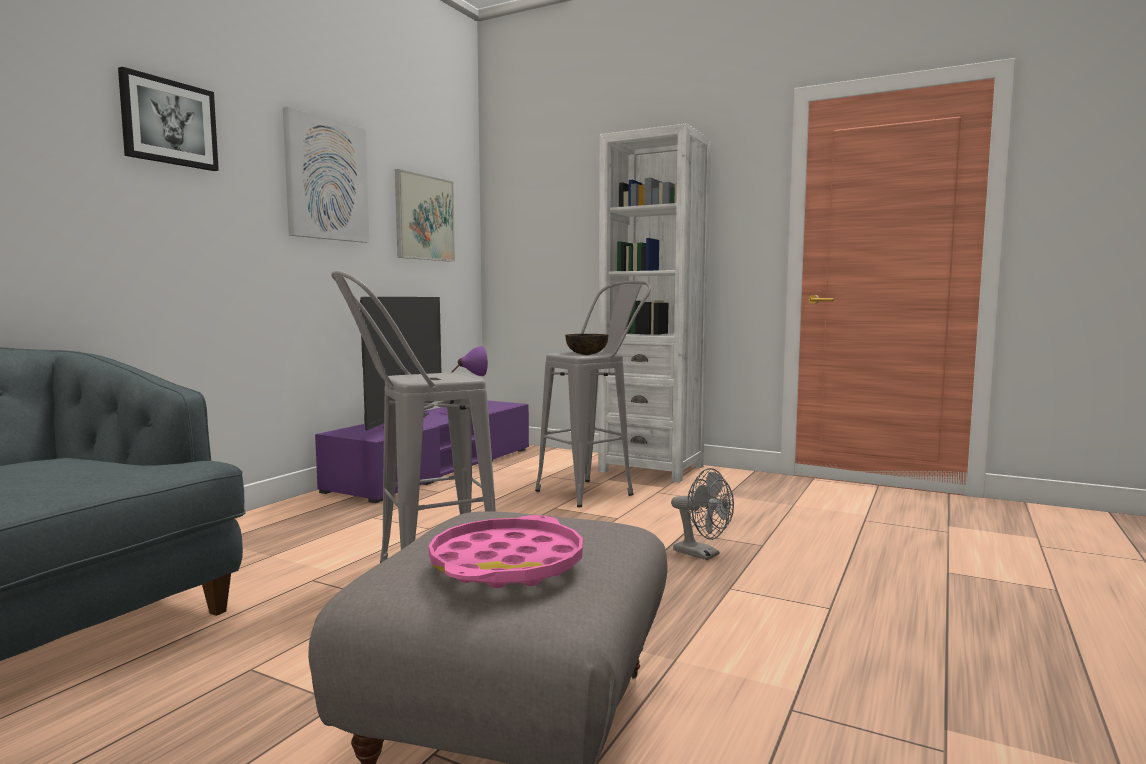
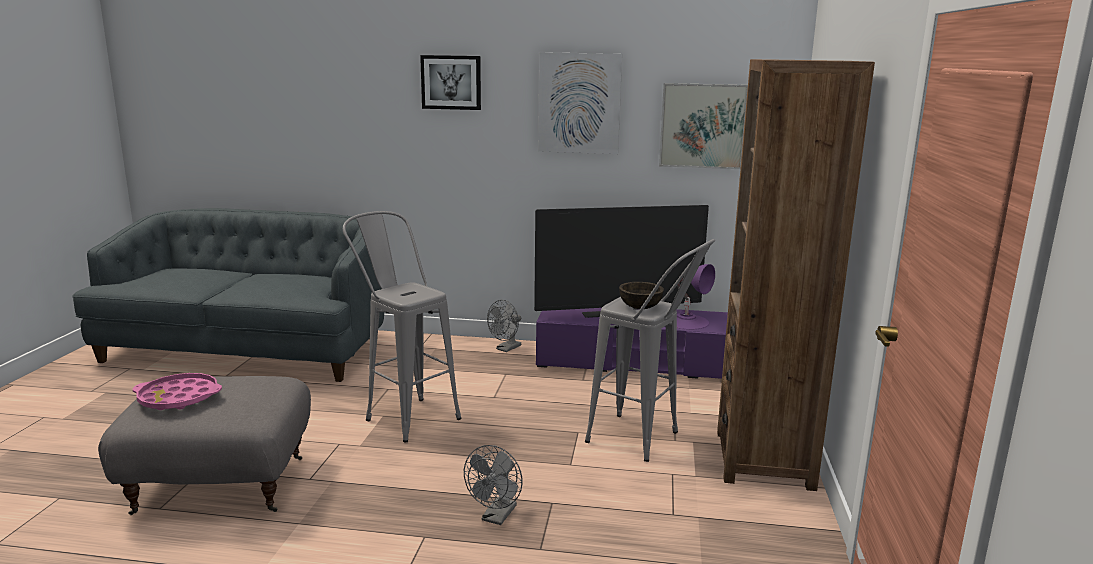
camera: 70 degrees right, 10 degrees up
(297, 509) = (506, 349): none -> grey fan
(651, 469) = (764, 459): white bookcase -> brown bookcase

